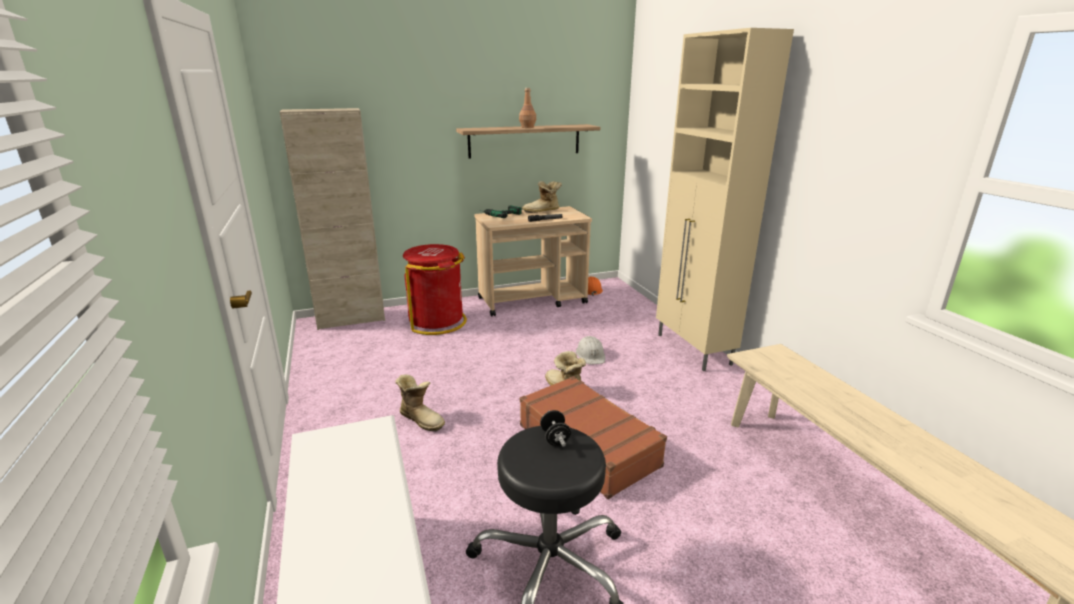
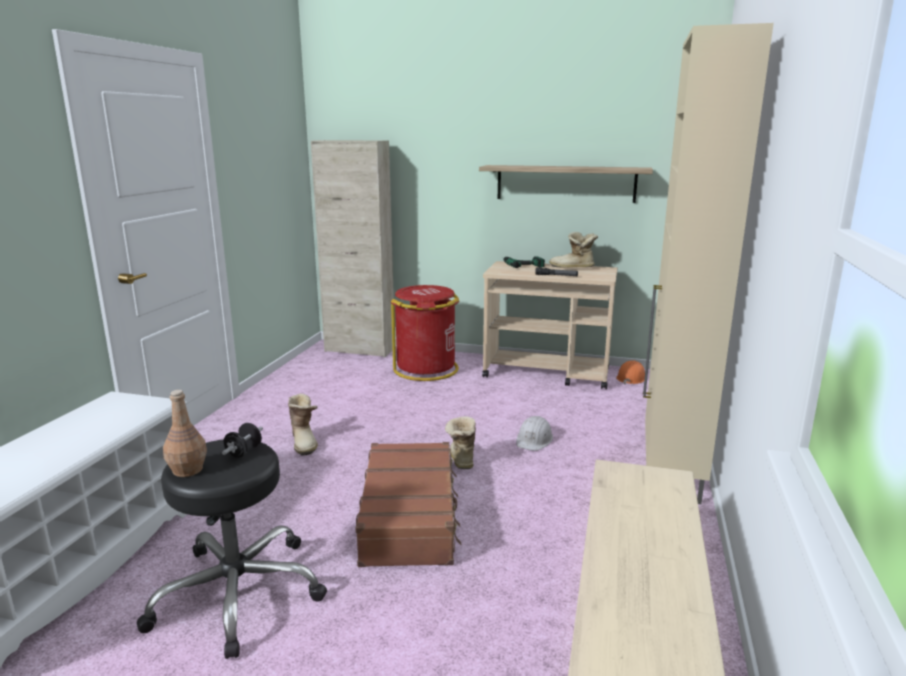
camera: 35 degrees right, 5 degrees down
(527, 127) = (560, 167): brown bottle -> brown bottle (187, 470)

